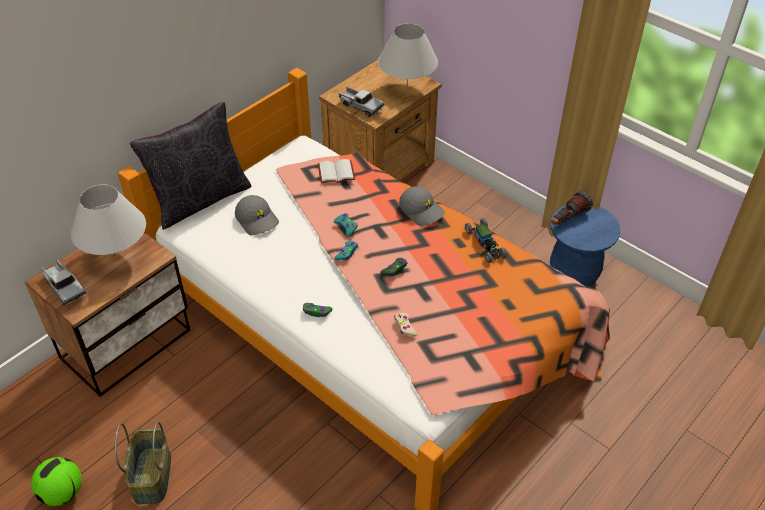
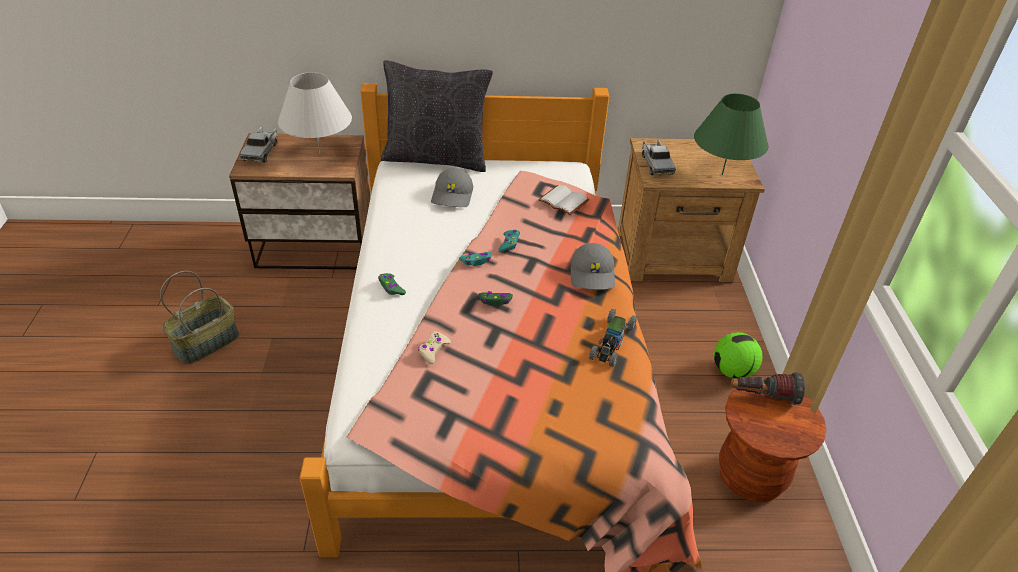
camera: 45 degrees right, 5 degrees down
(63, 492) = (151, 308): football -> football (732, 371)
(407, 88) = (722, 174): white table lamp -> green table lamp
(573, 274) = (750, 477): blue stool -> brown stool

